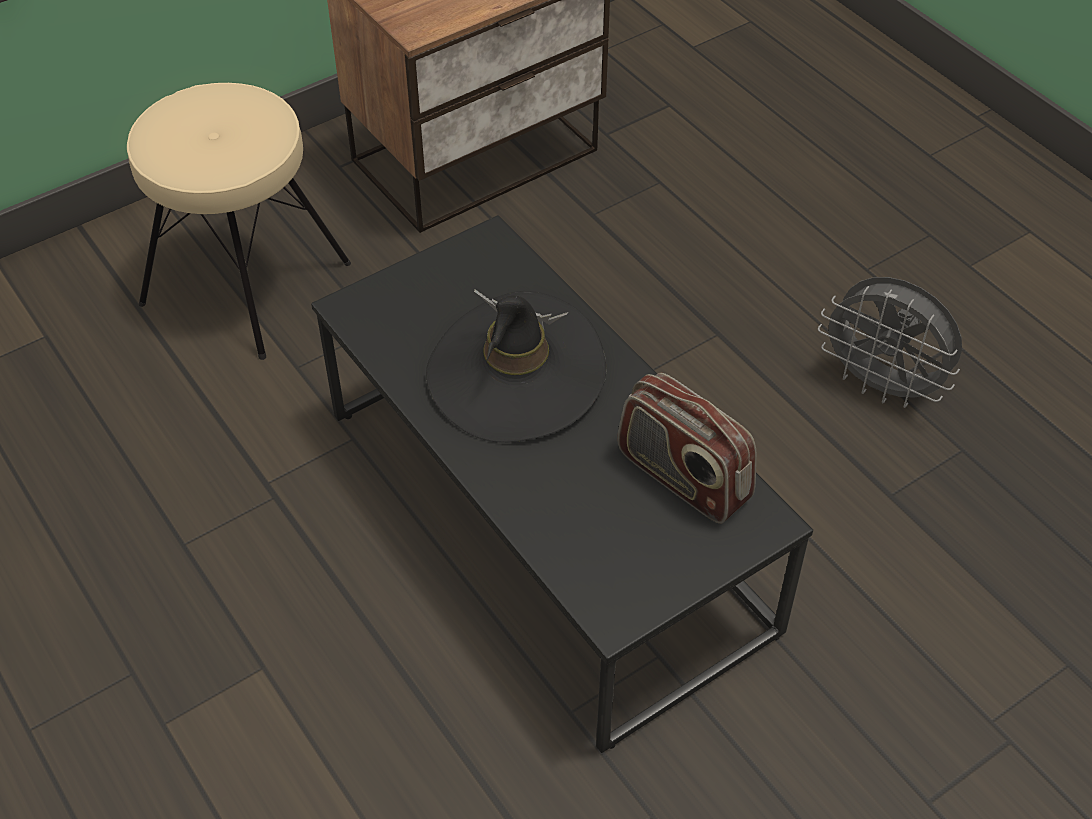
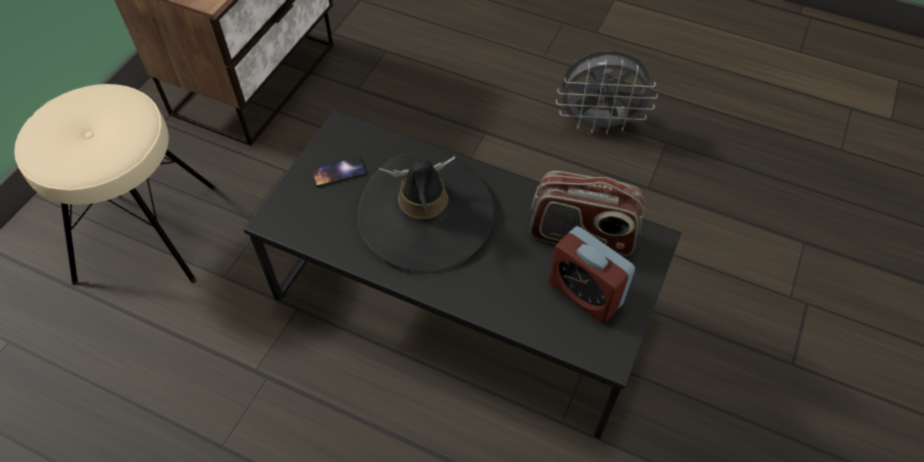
camera: 30 degrees left, 5 degrees up
(453, 286) = (338, 172): none -> phone
(637, 541) = (585, 293): none -> alarm clock

